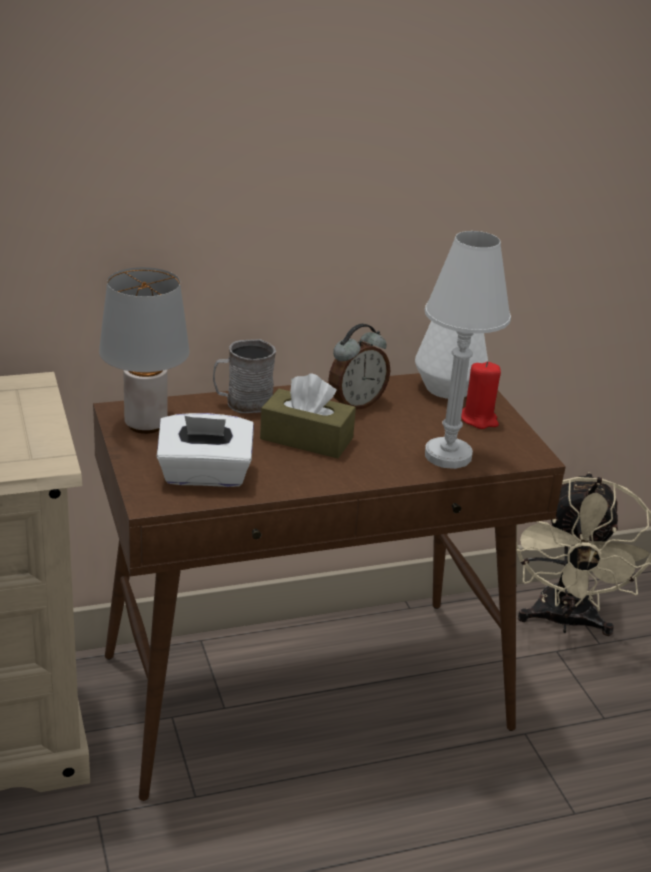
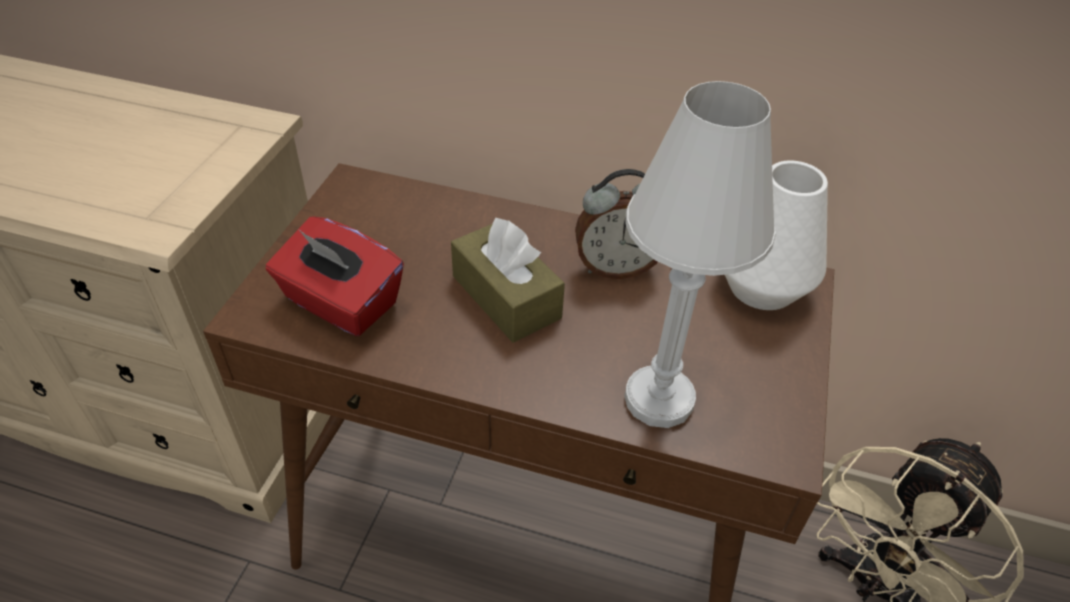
camera: 35 degrees right, 15 degrees up
(144, 425) = (355, 209): grey table lamp -> none
(204, 475) = (340, 303): white tissue box -> red tissue box
(242, 403) = (486, 218): grey mug -> none
(479, 419) = (759, 355): red candle -> none

